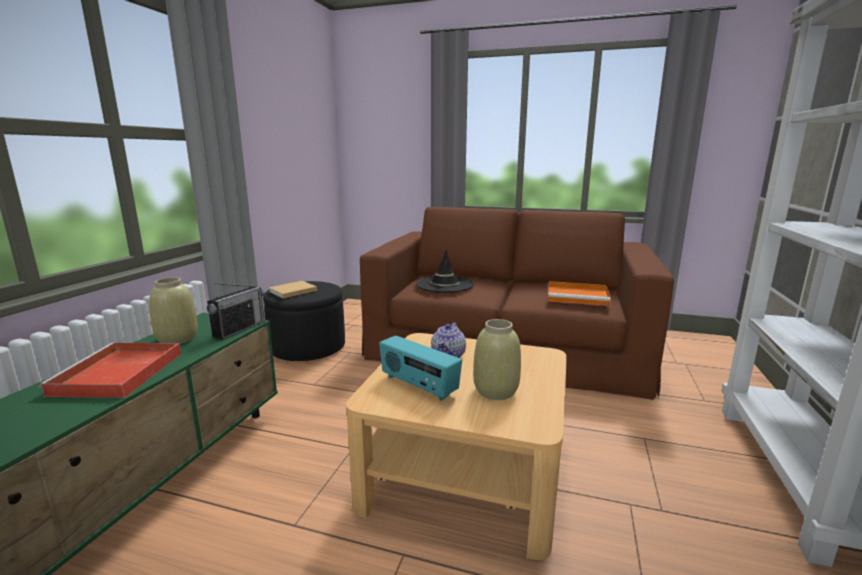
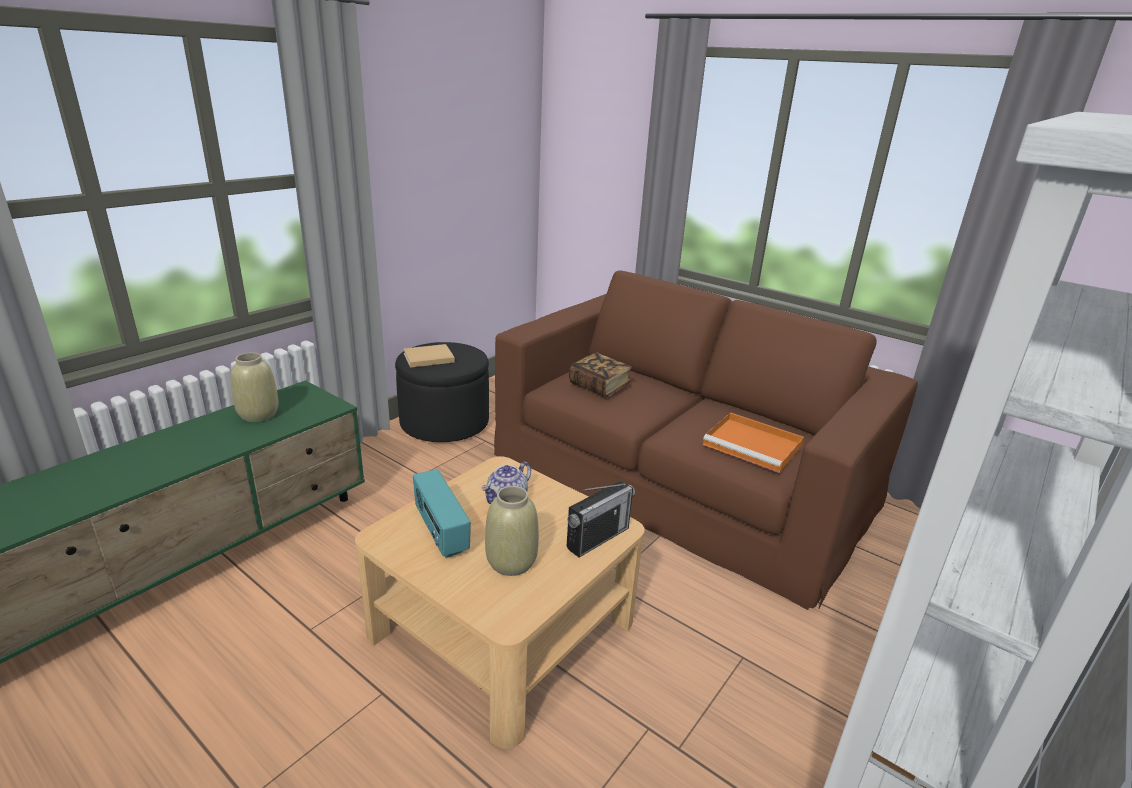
camera: 20 degrees right, 10 degrees up
(118, 374) = (186, 448): red tray -> none
(239, 329) = (320, 414): radio -> radio (598, 538)
(444, 284) = (599, 386): black hat -> book

